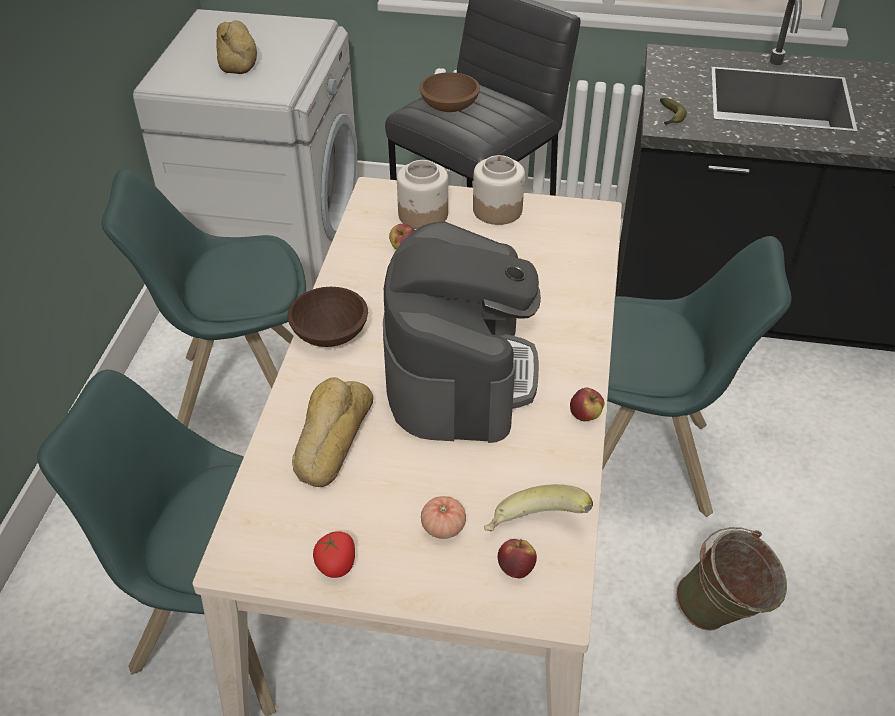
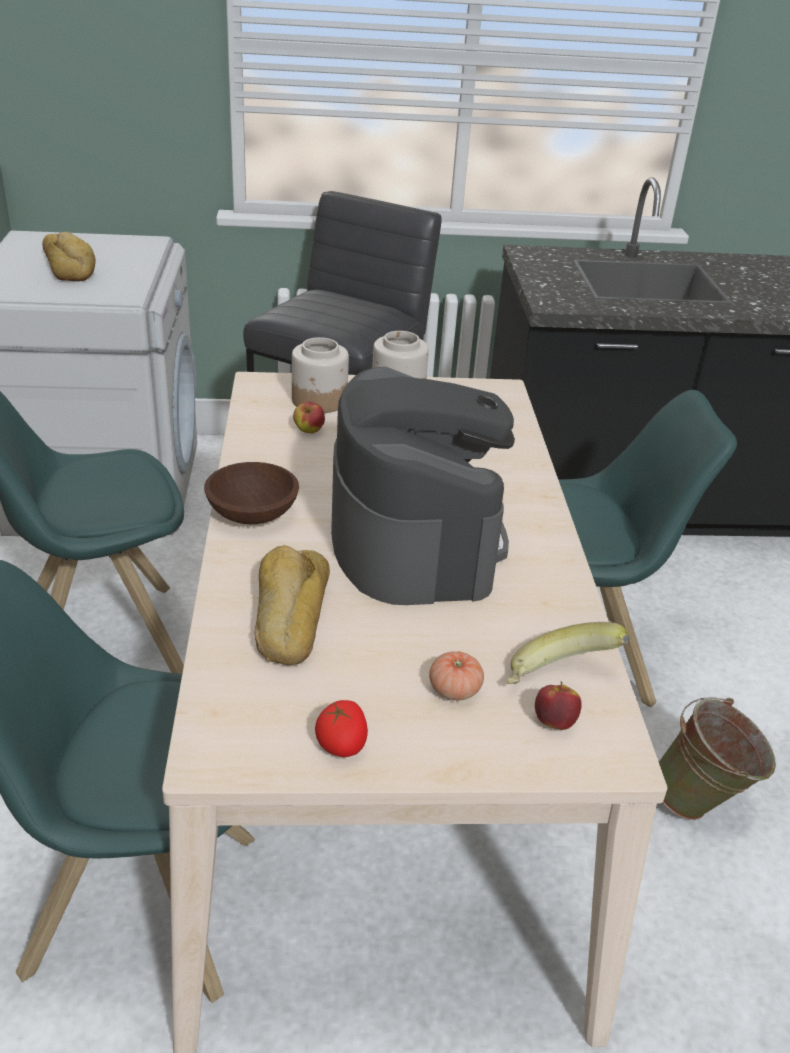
camera: 15 degrees left, 10 degrees down
(450, 106) = (313, 309): brown bowl -> none
(585, 416) = (567, 566): apple -> none
(670, 118) = (553, 298): banana -> none

